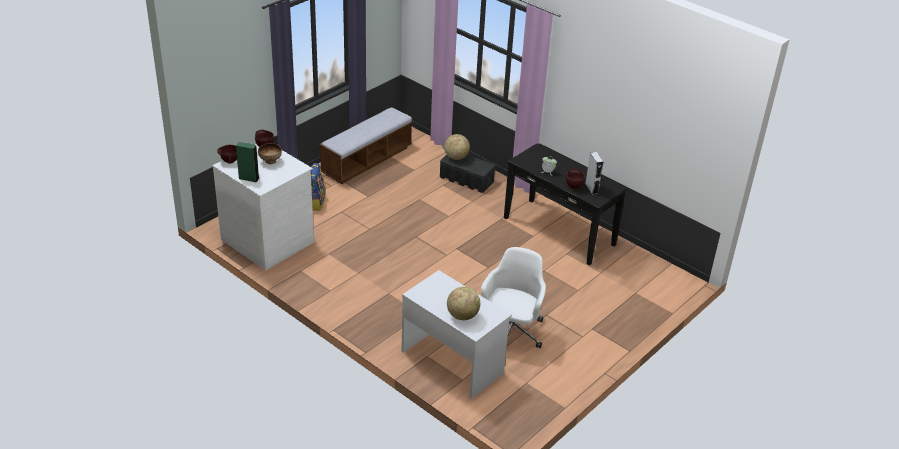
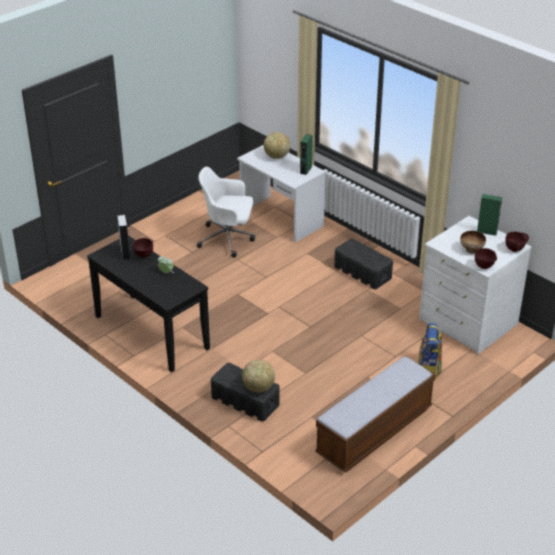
camera: 175 degrees left, 0 degrees up
(361, 290) = (363, 273): none -> black storage box
(426, 295) = (305, 170): none -> green speaker
(510, 332) = (228, 239): white office chair -> white office chair turned 75 degrees clockwise

